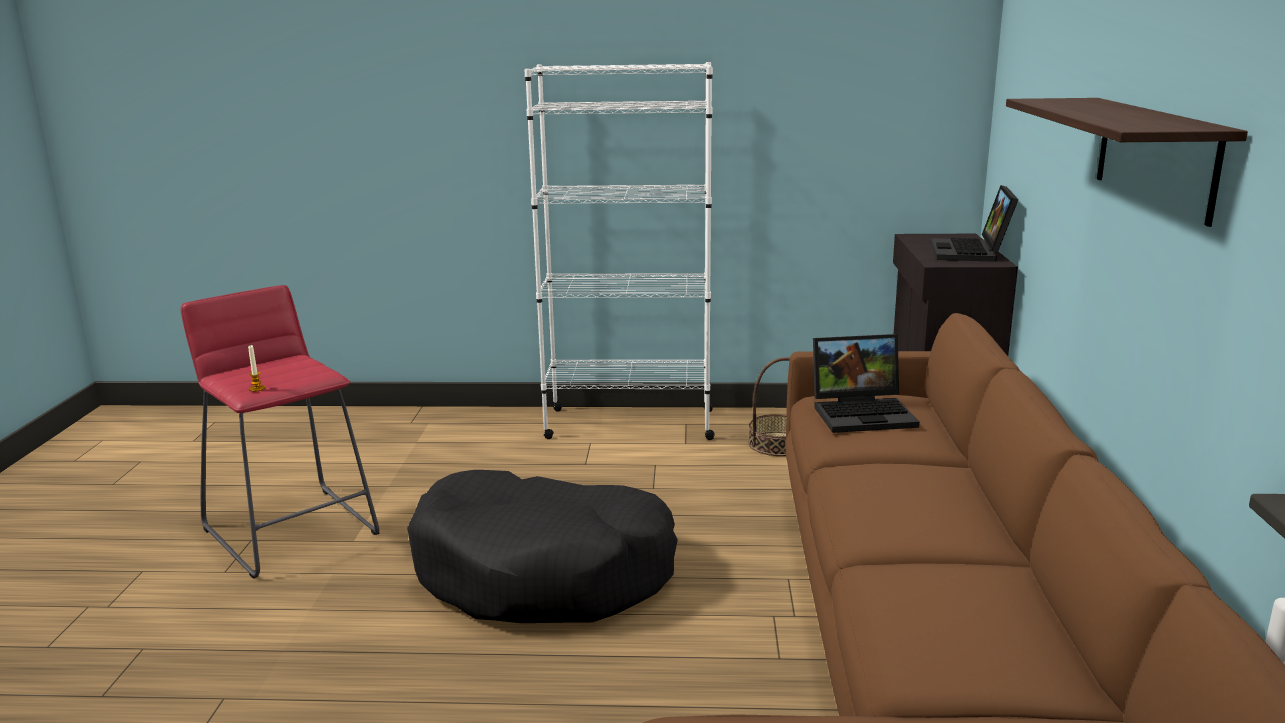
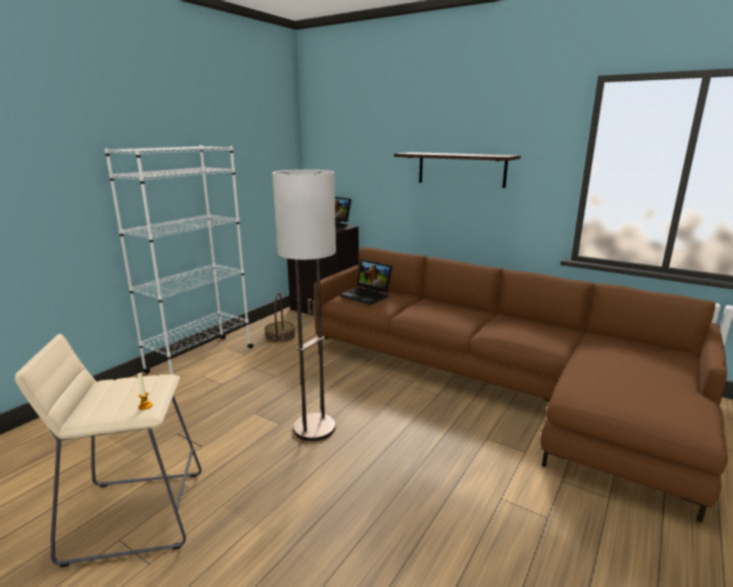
camera: 60 degrees left, 0 degrees up
(292, 530) = (136, 514): red stool -> beige stool
(544, 573) = (314, 428): black dog bed -> floor lamp
(864, 413) = (368, 295): laptop -> laptop turned 105 degrees clockwise

